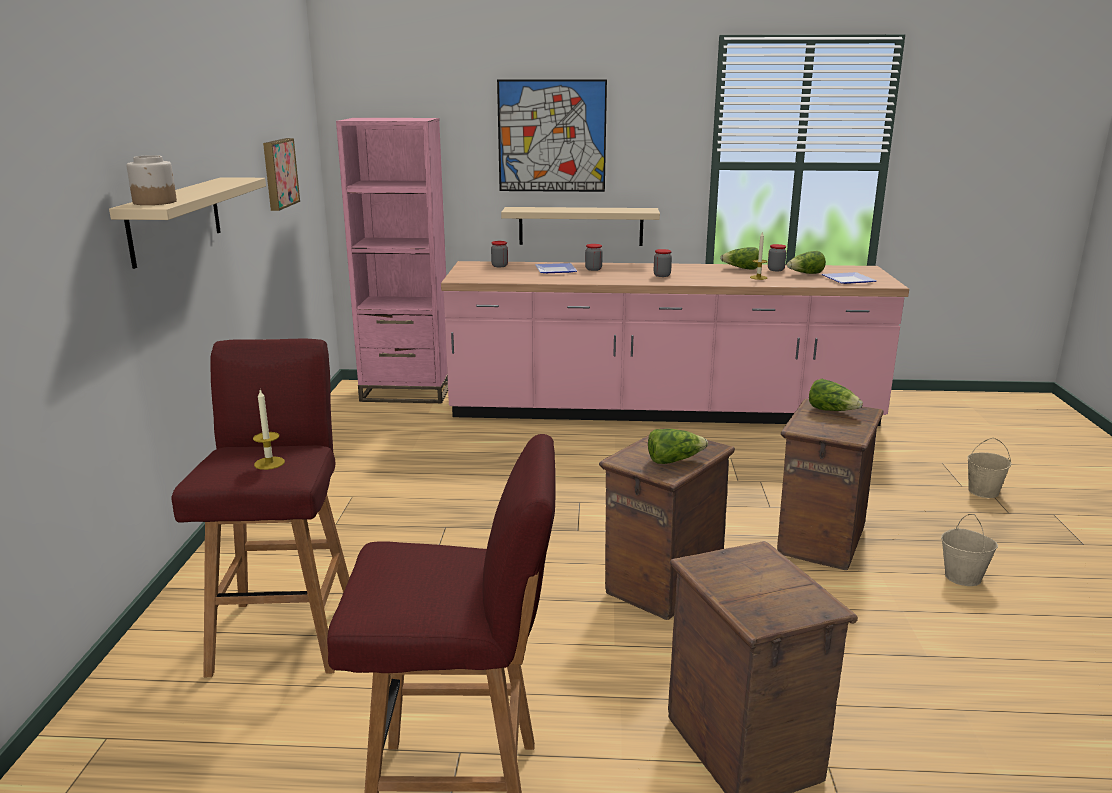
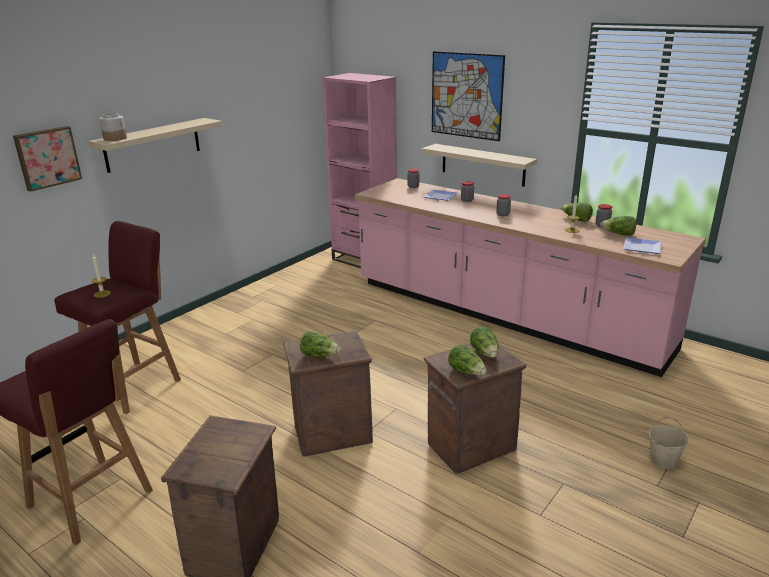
camera: 35 degrees right, 5 degrees up
(278, 173) = (275, 111): picture -> picture (47, 157)
(849, 430) = (467, 372): none -> lettuce
(963, 577) = (533, 515): beige bucket -> none

